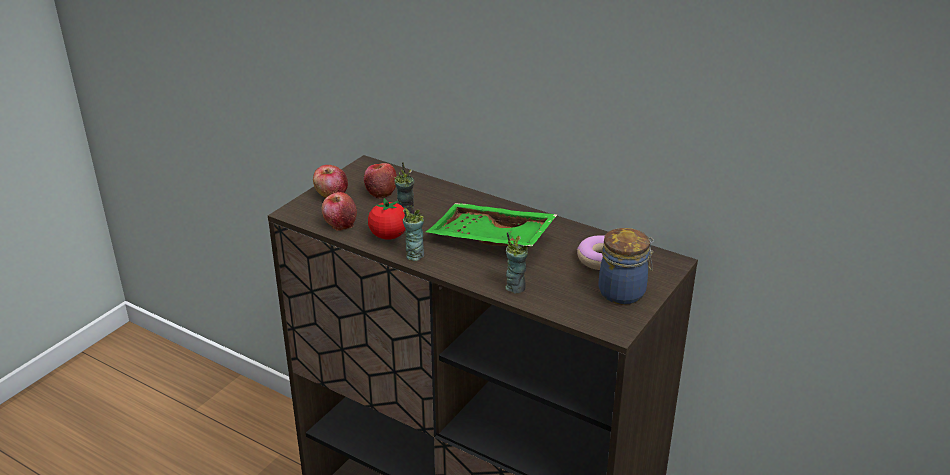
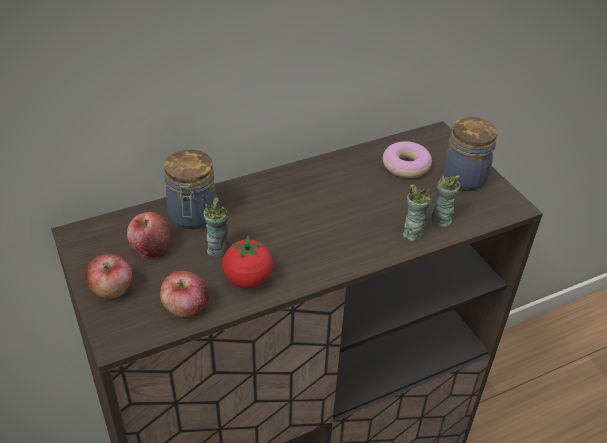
camera: 60 degrees left, 10 degrees up
(414, 255) = (302, 276): cup -> cup (441, 220)
(427, 194) = (192, 217): none -> jar
(490, 240) = (319, 213): green tray -> none

